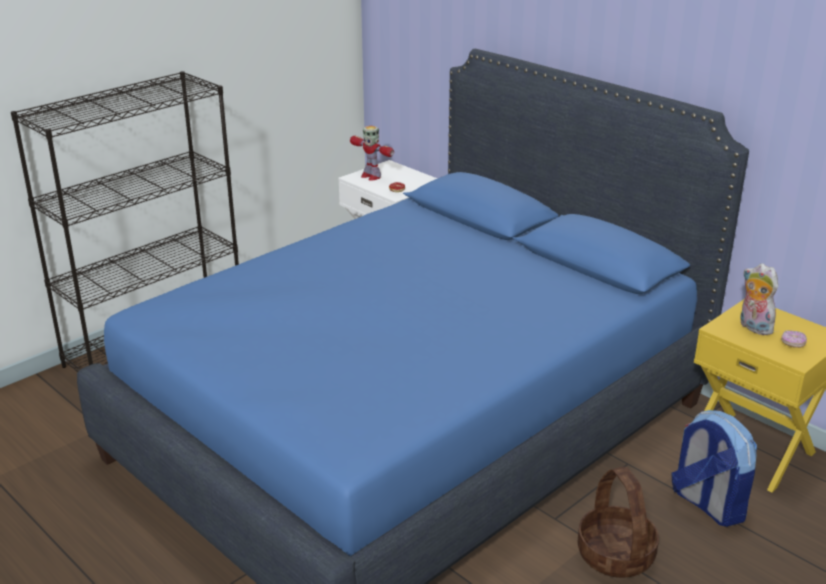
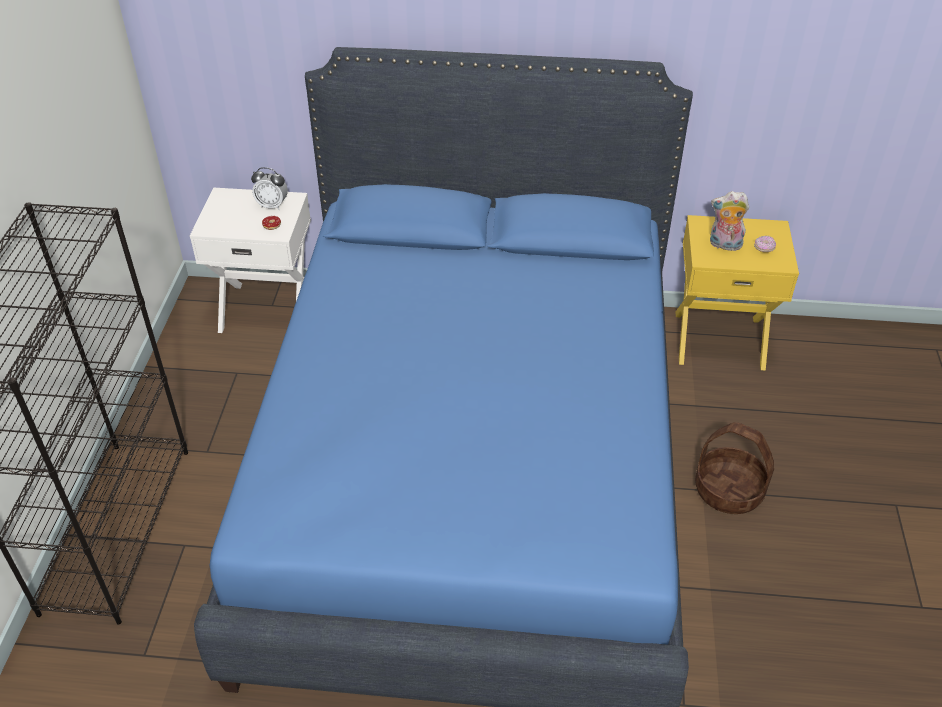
camera: 40 degrees left, 15 degrees up
(371, 176) = (222, 218): toy robot -> none
(413, 180) = (272, 205): none -> alarm clock
(707, 504) = (739, 406): backpack -> none

